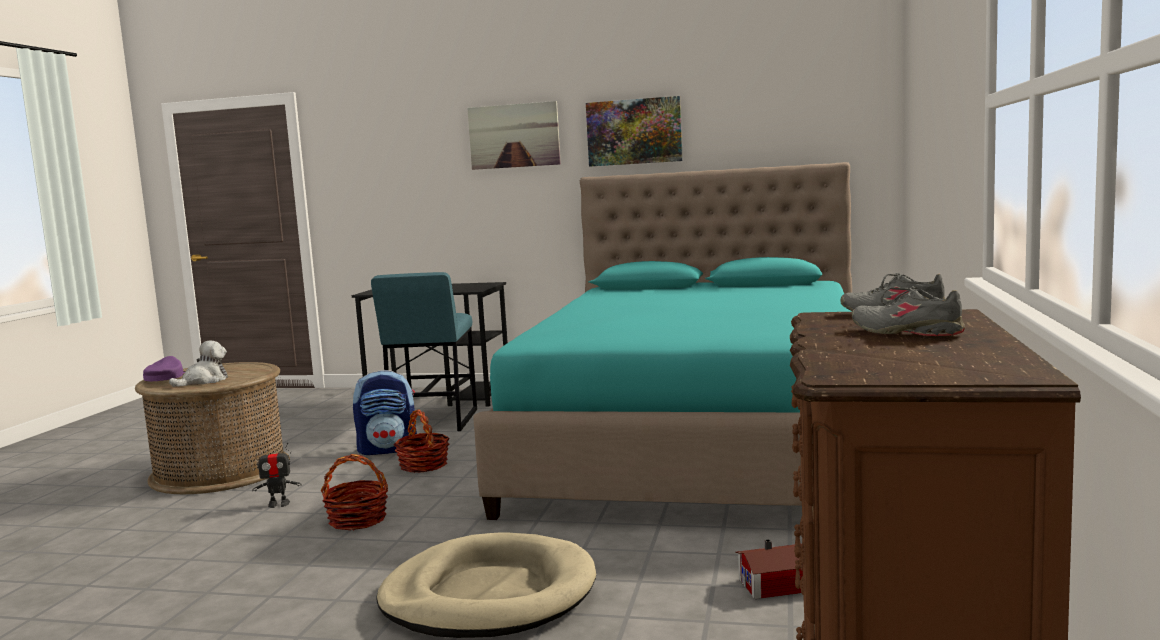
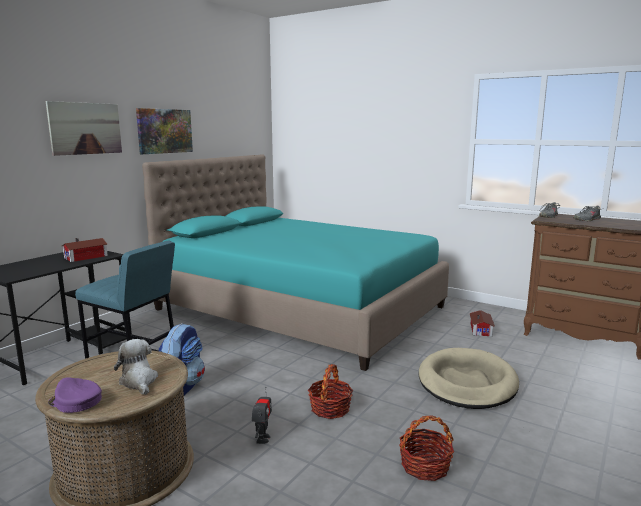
camera: 70 degrees left, 5 degrees up
(423, 465) = (241, 378): basket -> basket (424, 466)
(459, 288) = (87, 257): none -> toy house

